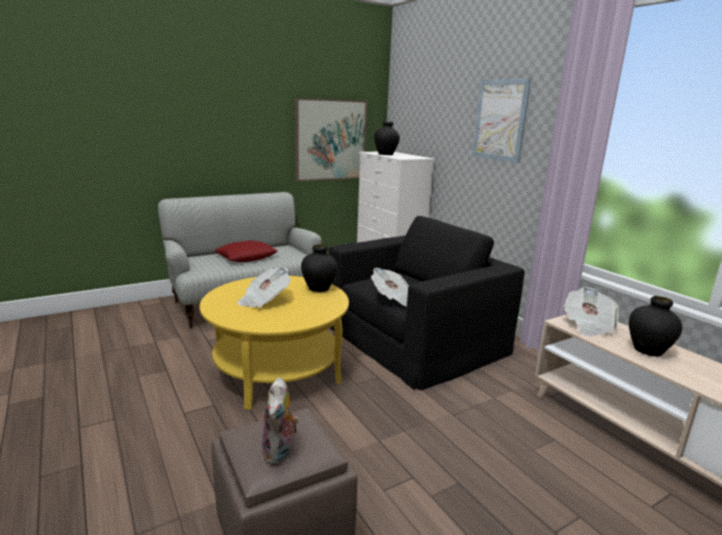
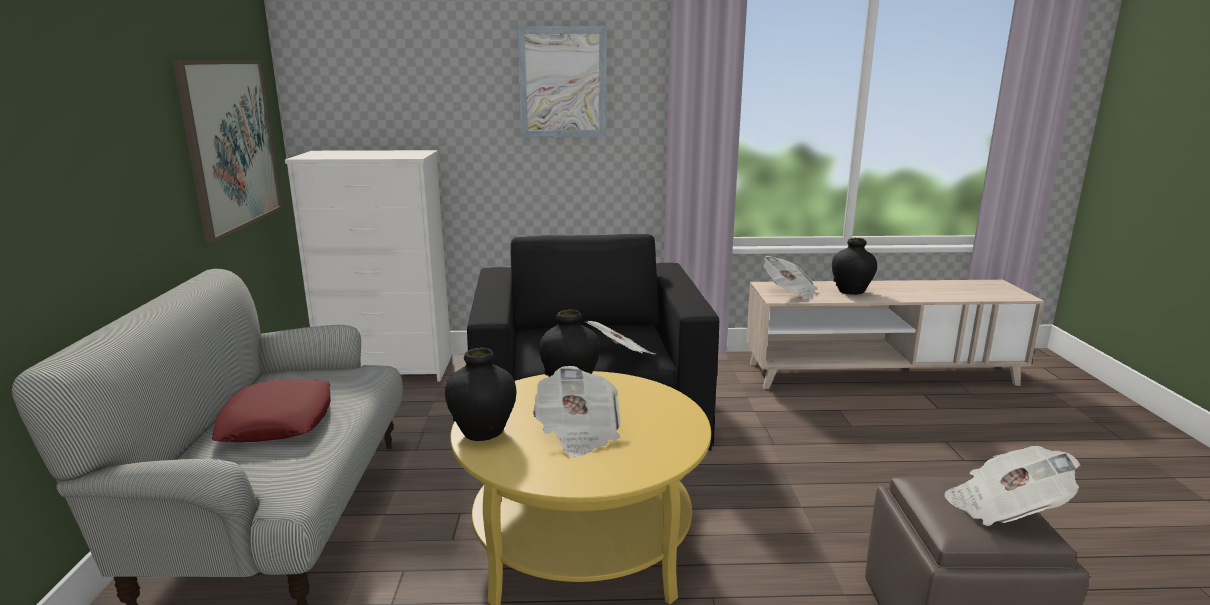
camera: 60 degrees left, 0 degrees up
(280, 453) = (1004, 509): plush toy -> newspaper
(385, 154) = (355, 156): black vase -> black vase (483, 433)

